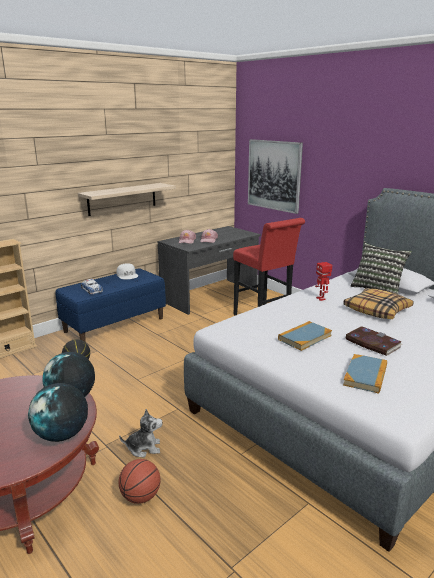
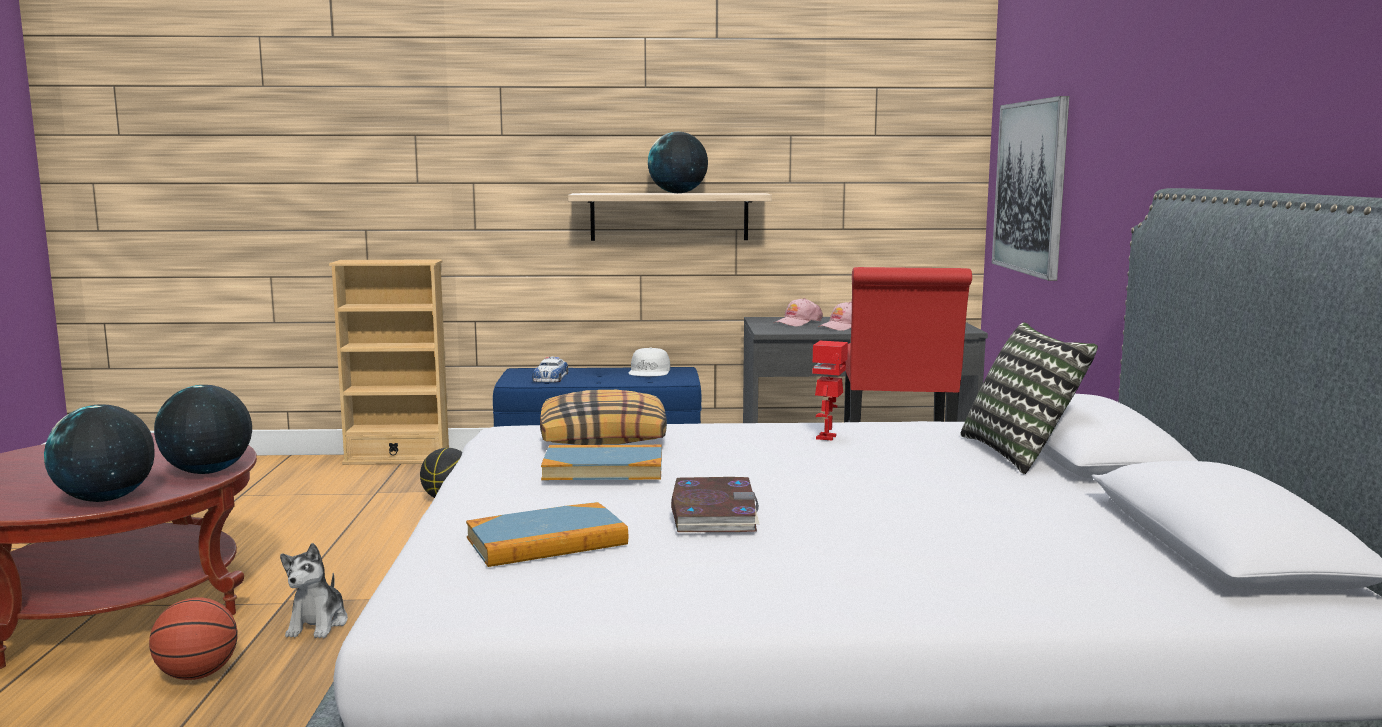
camera: 40 degrees right, 10 degrees down
(132, 188) = (678, 193): none -> globe
(144, 448) = (318, 624): plush toy -> plush toy turned 60 degrees clockwise
(377, 310) = (900, 478): pillow -> pillow (604, 437)

